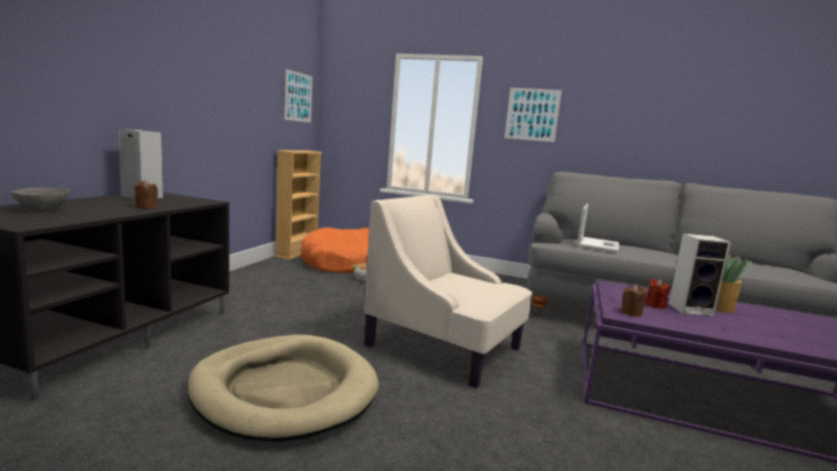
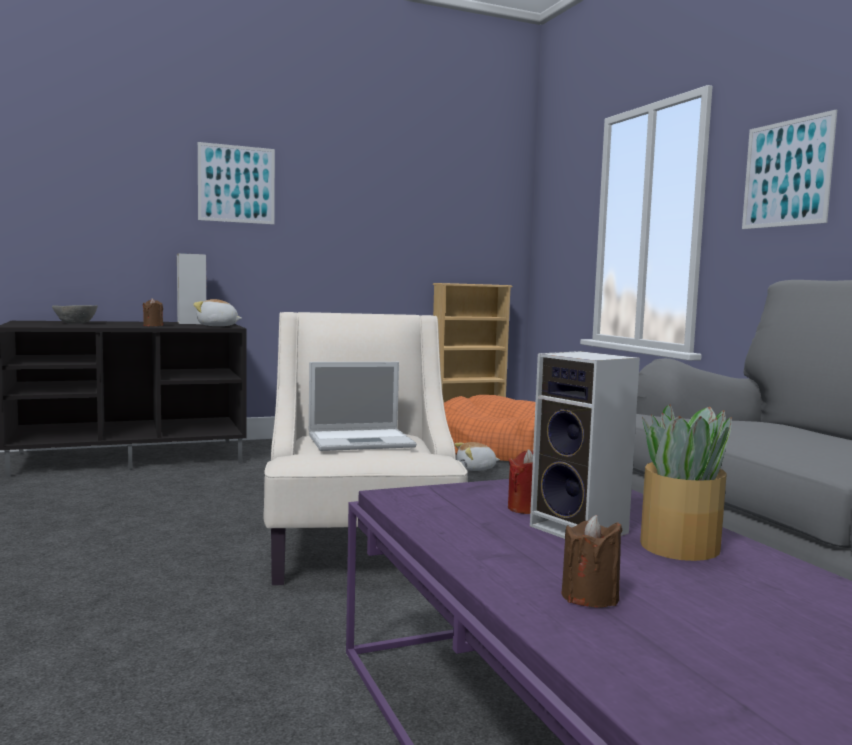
camera: 50 degrees right, 5 degrees down
(192, 200) = (217, 326): none -> plush toy
(284, 391) = (122, 521): beige dog bed -> none
(298, 97) = (481, 210): picture -> picture (236, 184)
(598, 244) = (741, 425): laptop -> laptop (362, 441)
(631, 313) = (427, 500): brown candle -> brown candle (590, 597)

